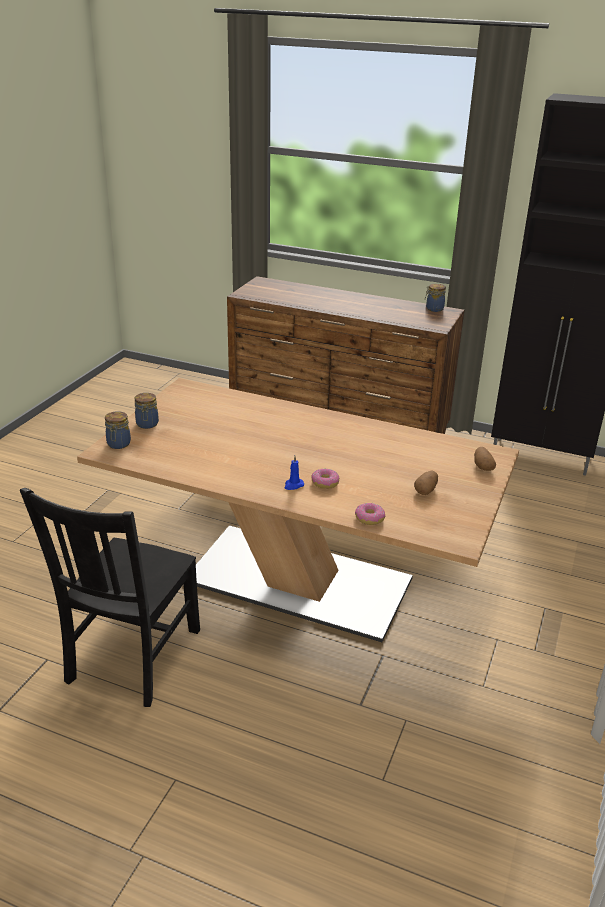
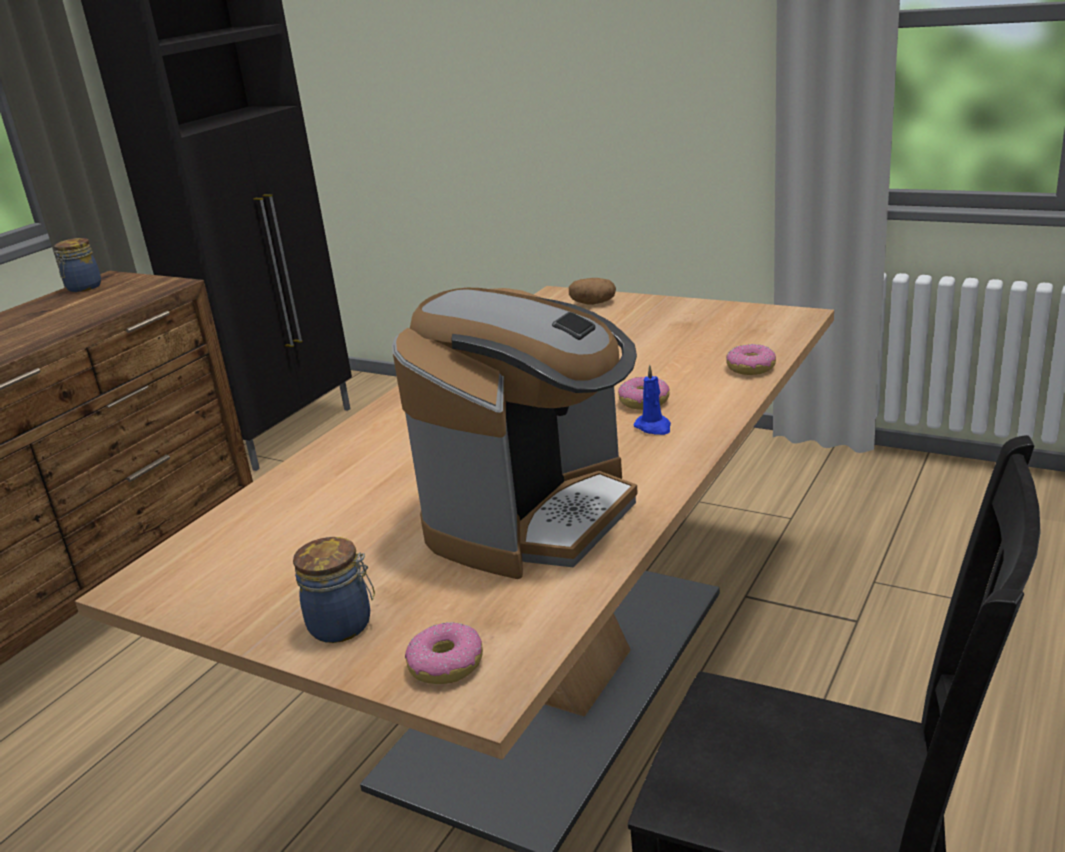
camera: 80 degrees left, 5 degrees down
(118, 444) = (446, 664): jar -> donut
(212, 456) = (533, 516): none -> coffee machine
(426, 490) = (663, 334): potato -> none

